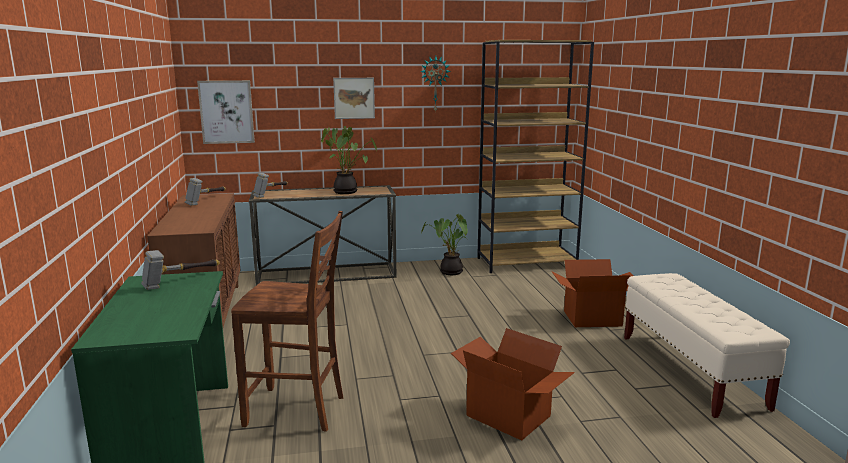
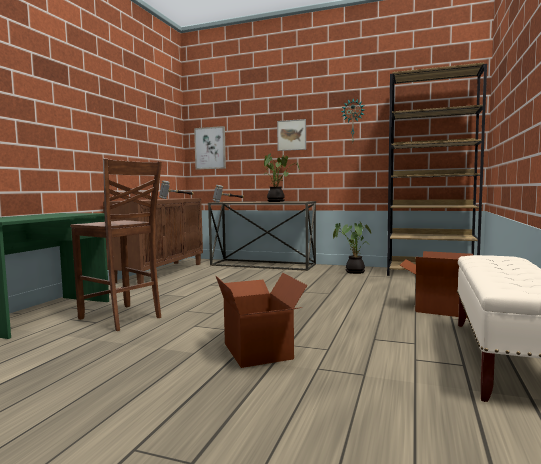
camera: 30 degrees right, 10 degrees down
(181, 281) = (73, 214): hammer -> none

